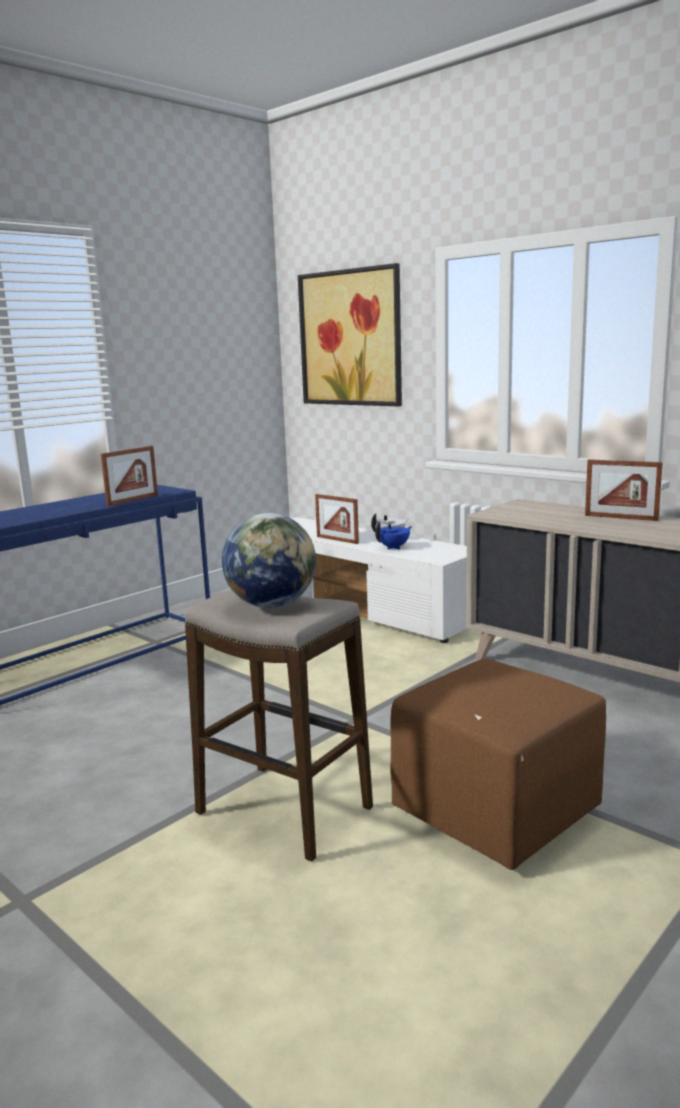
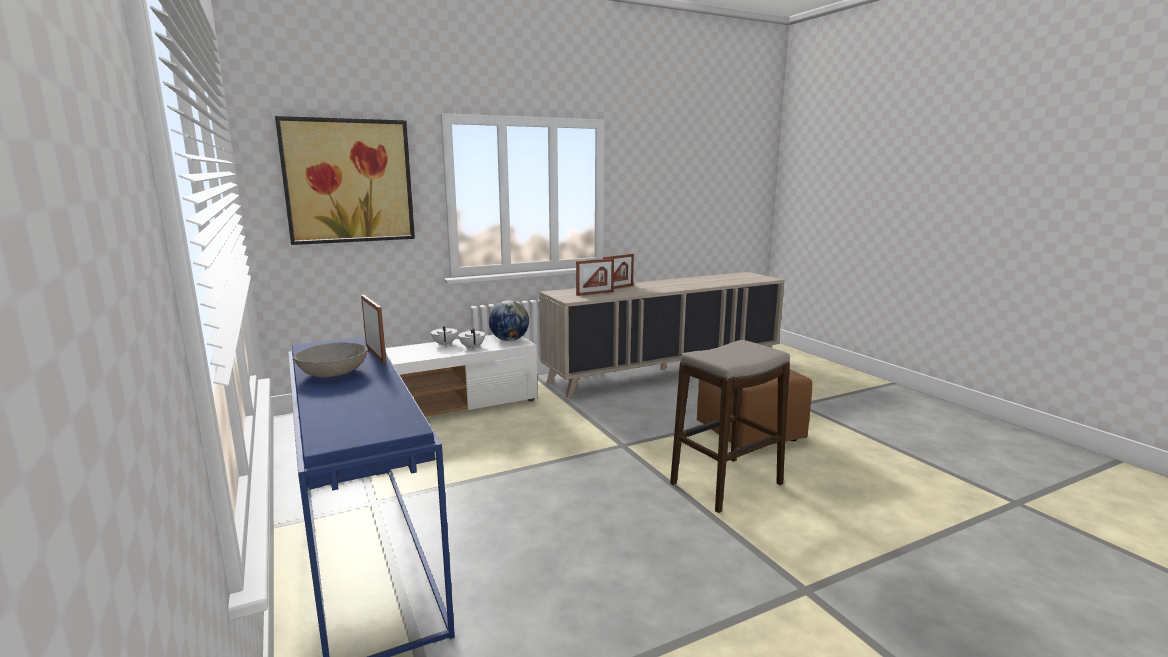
camera: 70 degrees left, 0 degrees up
(79, 502) = (333, 372): none -> grey bowl
(272, 605) = (738, 352): globe -> globe (509, 340)
(337, 540) = (419, 356): picture frame -> picture frame (595, 293)
(394, 547) = (472, 347): blue teapot -> white teapot

